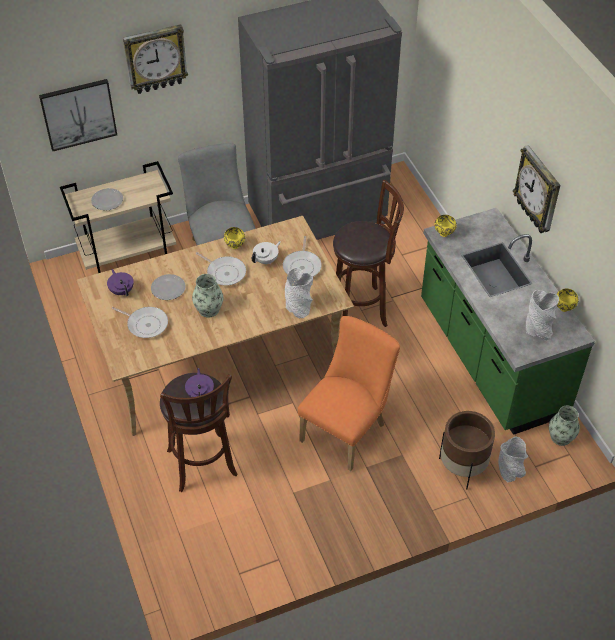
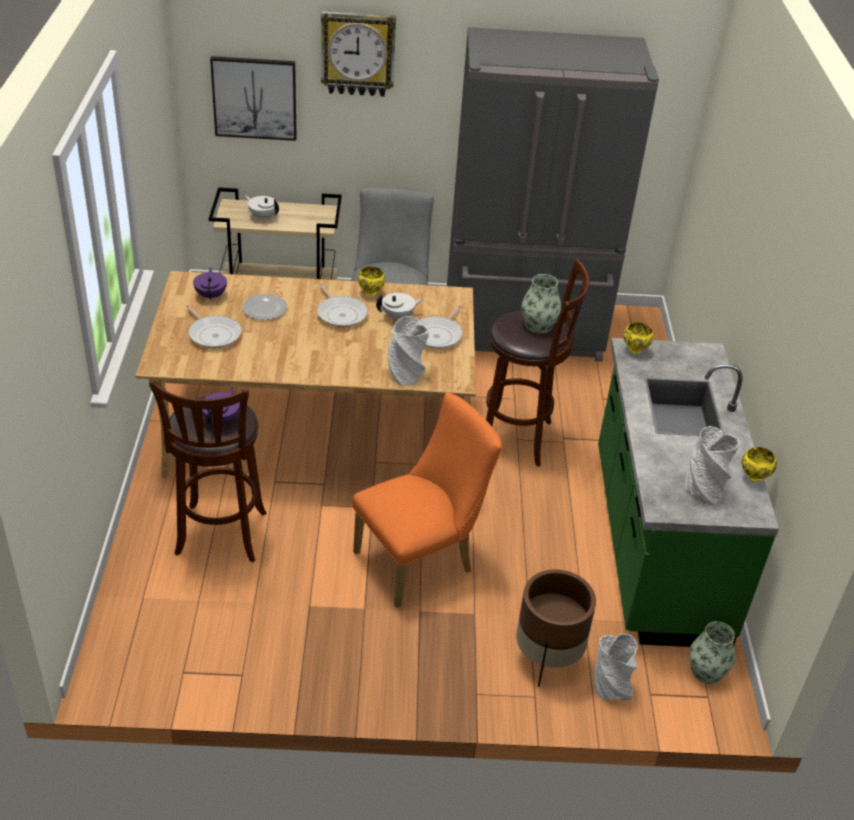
camera: 20 degrees right, 10 degrees down
(107, 200) = (263, 216): plate -> white teapot
(209, 309) = (296, 342): vase -> vase (538, 325)
(538, 191) = (768, 311): wall clock -> none

